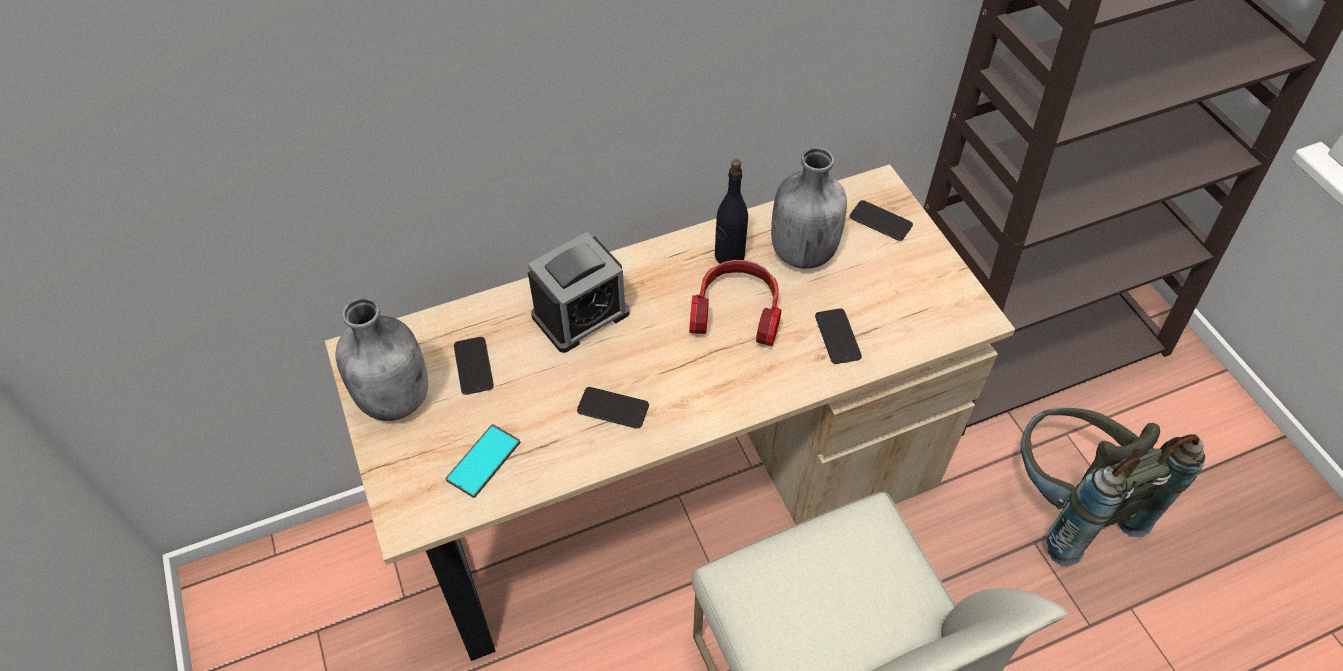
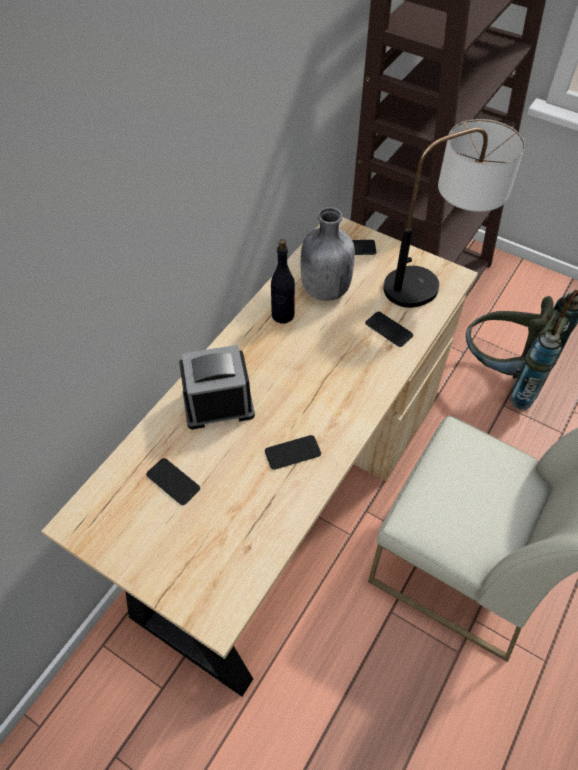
camera: 35 degrees left, 0 degrees up
(396, 397) = (134, 537): grey bottle -> none
(483, 461) = (236, 541): phone -> none
(580, 314) = (218, 404): alarm clock -> alarm clock turned 120 degrees counterclockwise
(737, 311) = (317, 347): headphones -> none
(948, 309) = (434, 280): none -> table lamp

